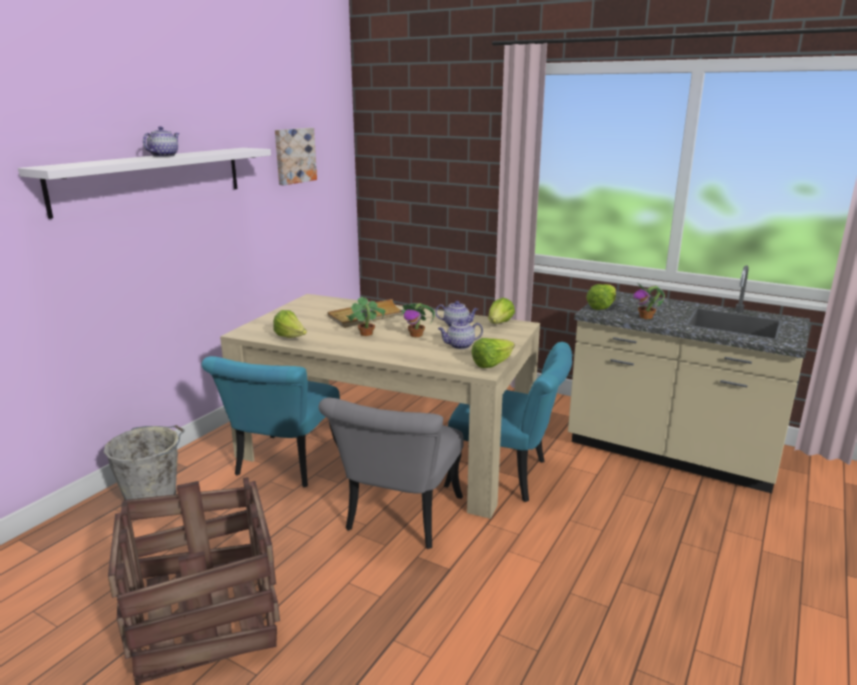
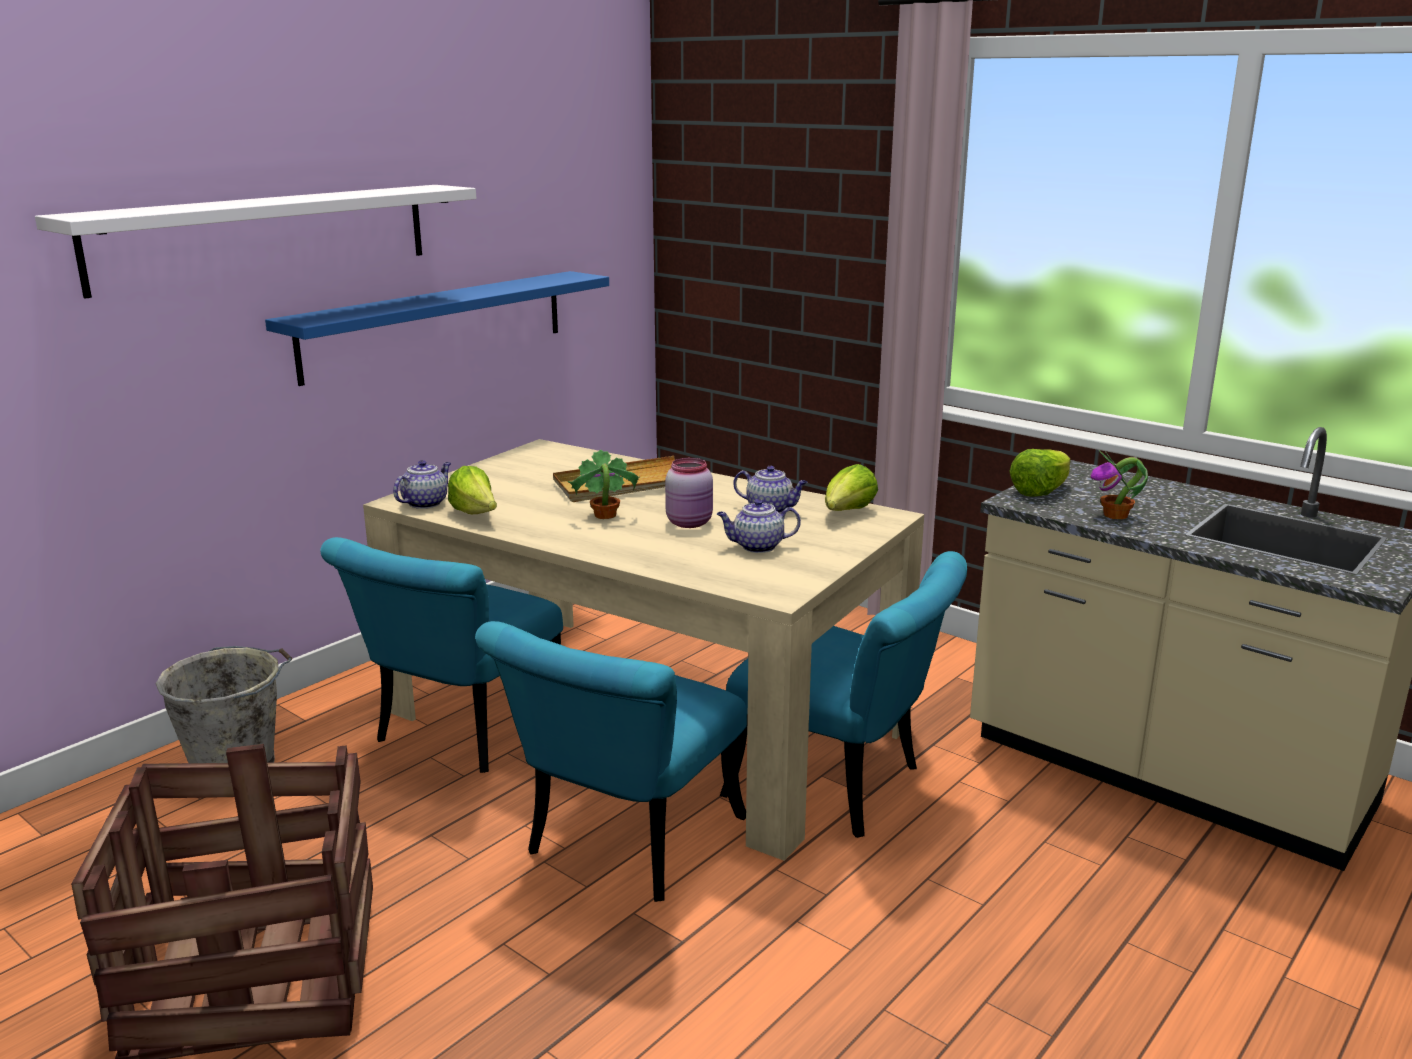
camera: 10 degrees right, 0 degrees up
(164, 156) = (283, 199): teapot -> teapot (425, 503)
(246, 229) = (437, 324): none -> blue shelf
(294, 155) = (532, 199): picture -> none
(399, 521) = (623, 847): grey chair -> turquoise chair
(416, 335) = (690, 523): potted plant -> pink jar
(492, 364) = (798, 584): lettuce -> none

